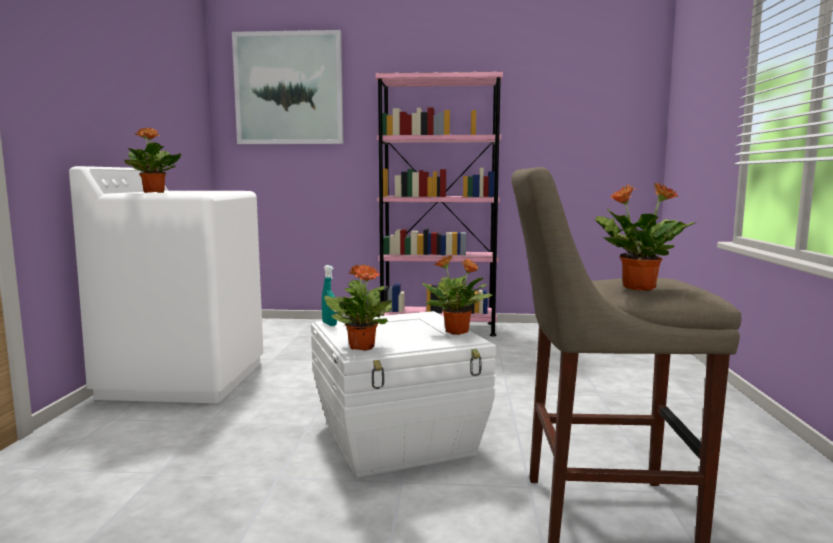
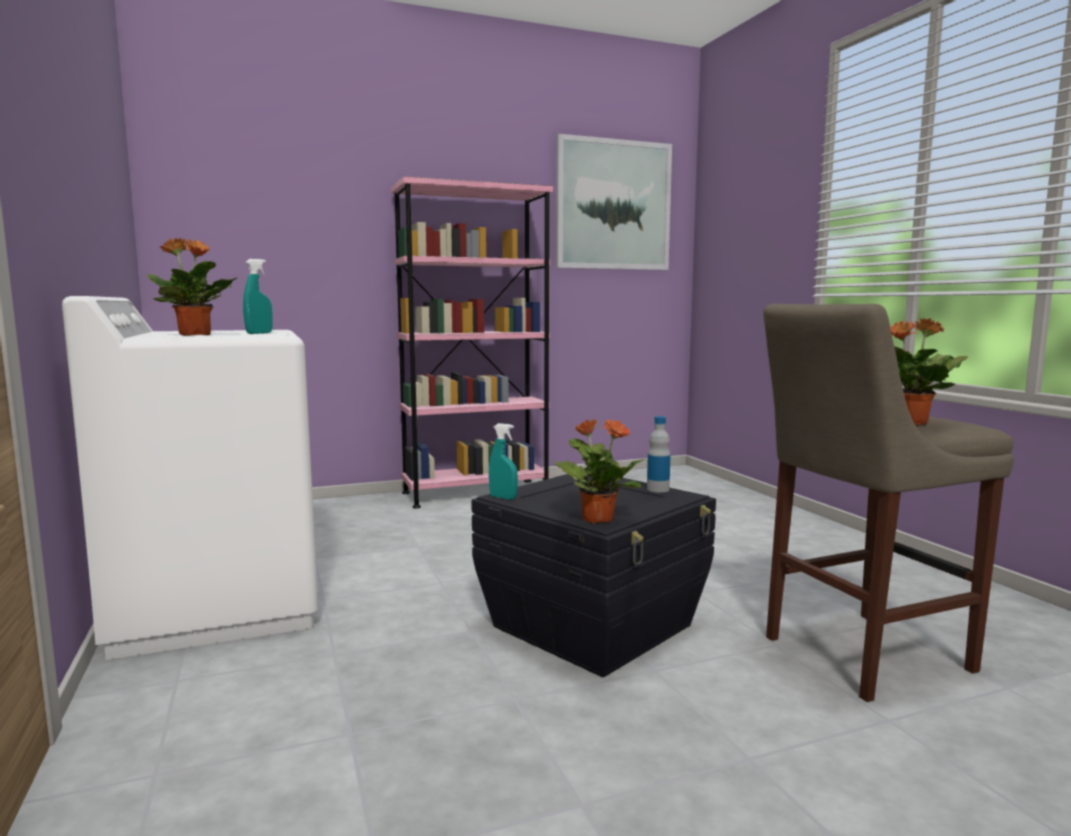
camera: 25 degrees left, 0 degrees up
(201, 192) = (259, 333): none -> turquoise spray bottle
(289, 88) = (258, 187): picture -> picture (613, 205)
(399, 440) = (594, 626): white storage box -> black storage box
(457, 332) = (658, 489): potted plant -> bottle

